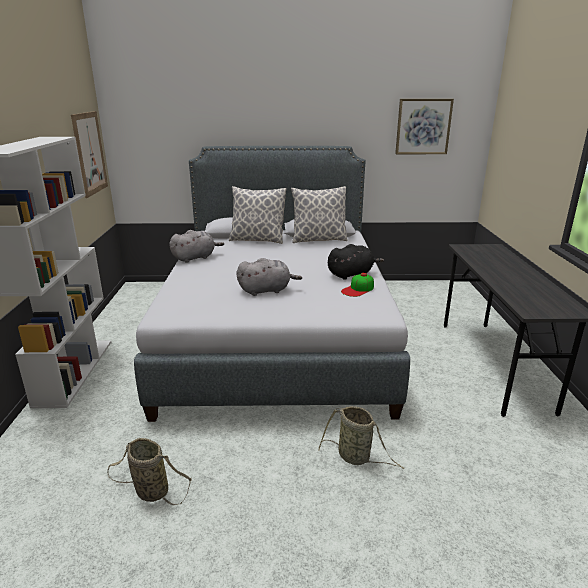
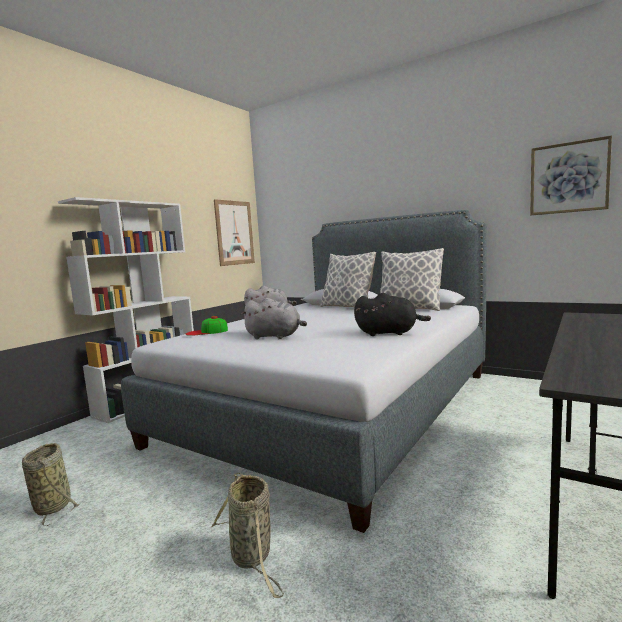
camera: 35 degrees right, 15 degrees down
(358, 289) = (369, 344): cap -> cap (206, 332)

